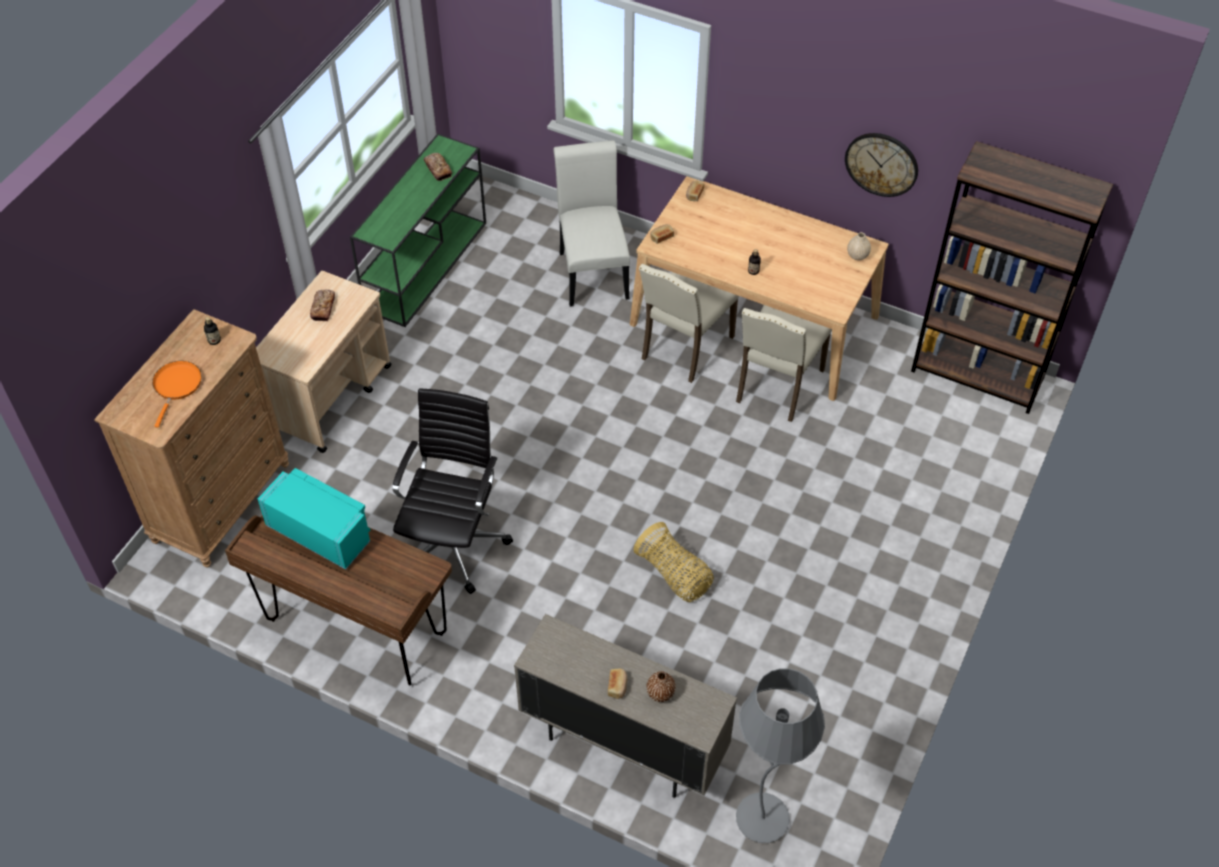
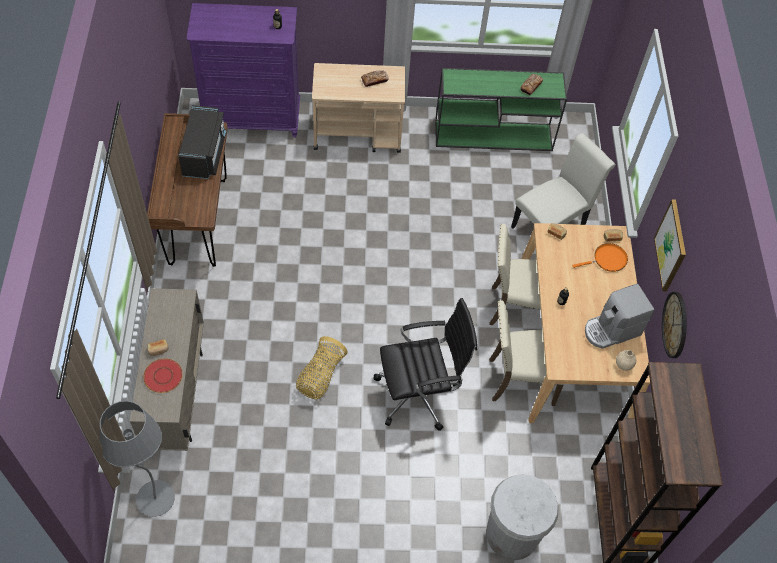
camera: 60 degrees right, 5 degrees up
(176, 386) = (234, 26): orange frying pan -> orange frying pan (607, 260)
(221, 502) = (252, 119): brown dresser -> purple dresser
(320, 533) = (204, 153): turquoise microwave -> black microwave
(453, 542) = (283, 243): black office chair -> black office chair (419, 394)
(660, 693) = (163, 376): brown vase -> red plate
(801, 115) = (671, 245): none -> picture
(811, 246) = (611, 330): none -> coffee machine
(959, 472) = (512, 534): none -> white trash can

